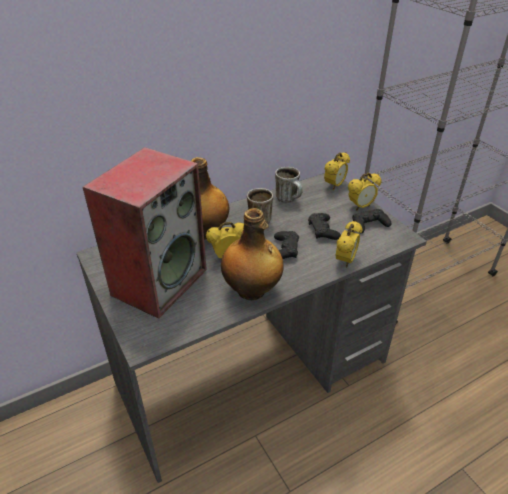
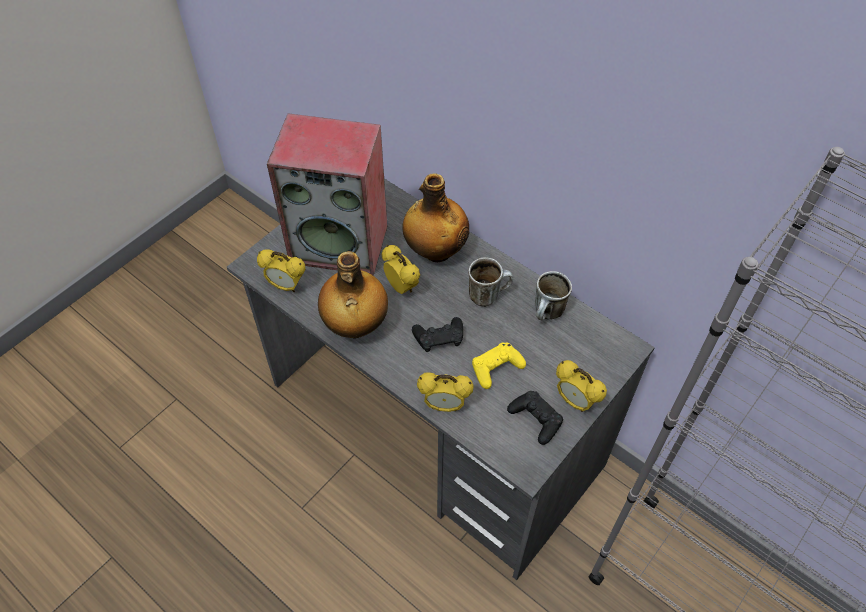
camera: 70 degrees right, 15 degrees up
(323, 230) = (496, 368): black game controller -> yellow game controller
(334, 186) = (612, 359): alarm clock -> alarm clock (286, 286)

